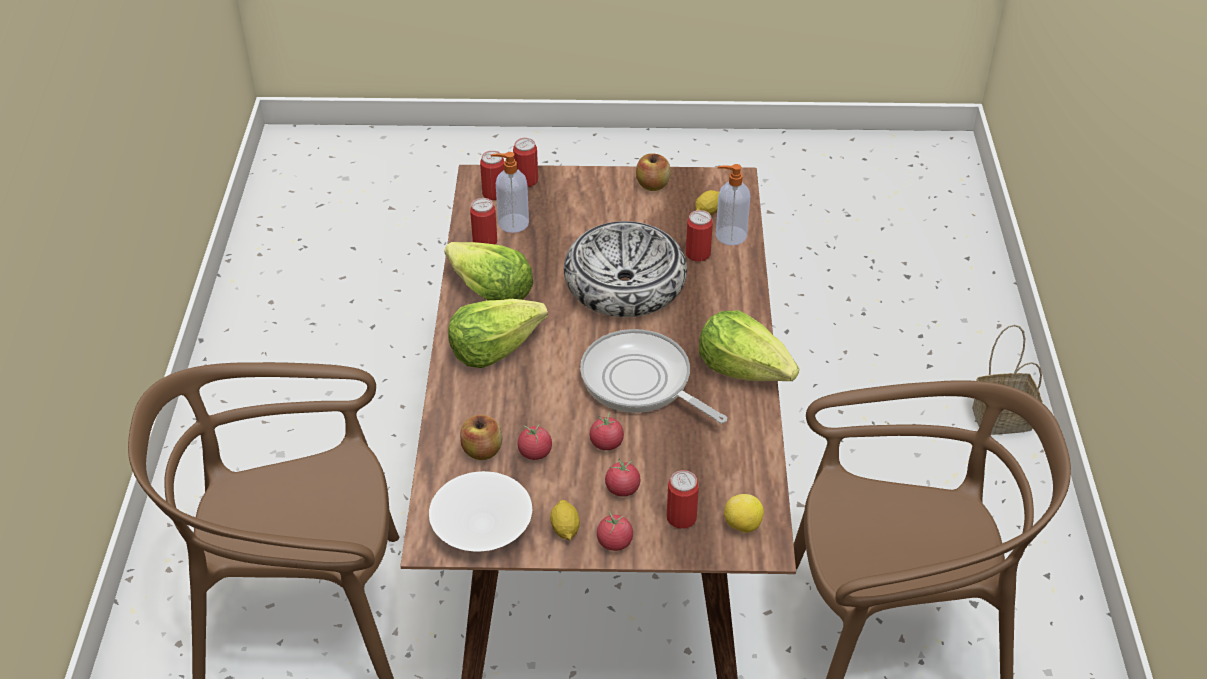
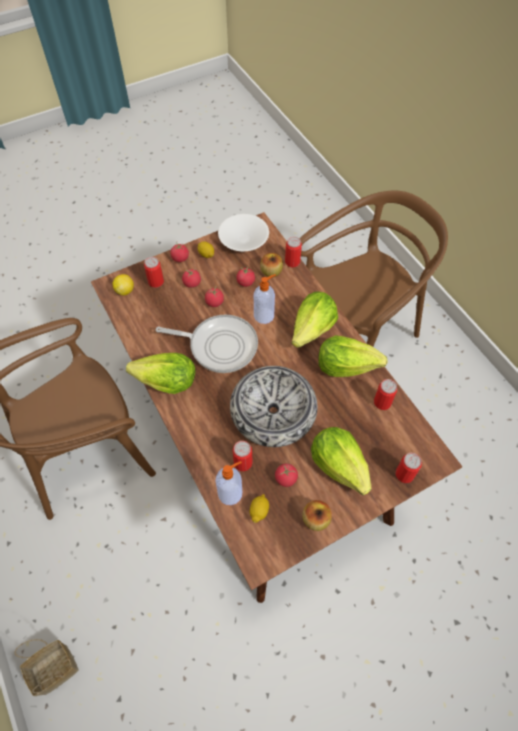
camera: 150 degrees right, 15 degrees up
(494, 193) = (414, 449): can -> can (292, 262)
(512, 223) = (379, 427): soap dispenser -> soap dispenser (264, 315)
(589, 211) = (340, 465): none -> lettuce
(658, 224) = (286, 478): none -> tomato

